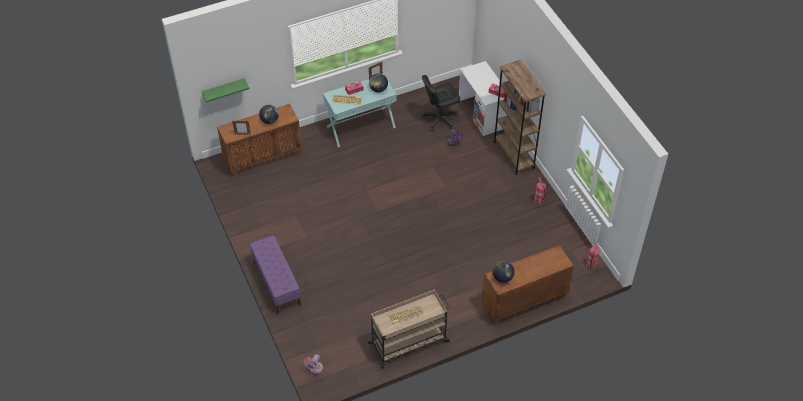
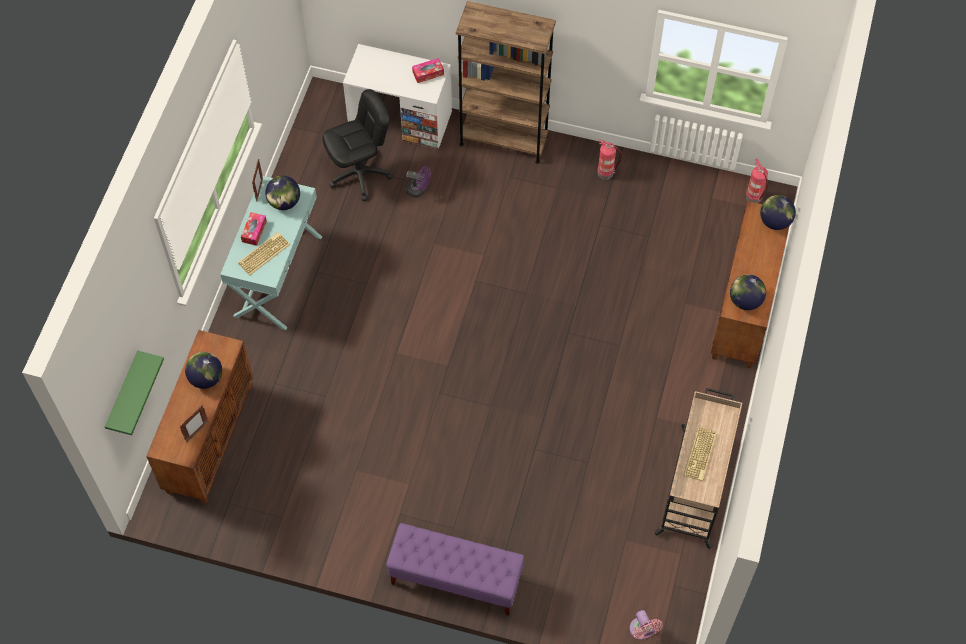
camera: 50 degrees left, 10 degrees up
(440, 119) = (360, 174): black office chair -> black office chair turned 135 degrees counterclockwise
(559, 262) = (775, 221): none -> globe

